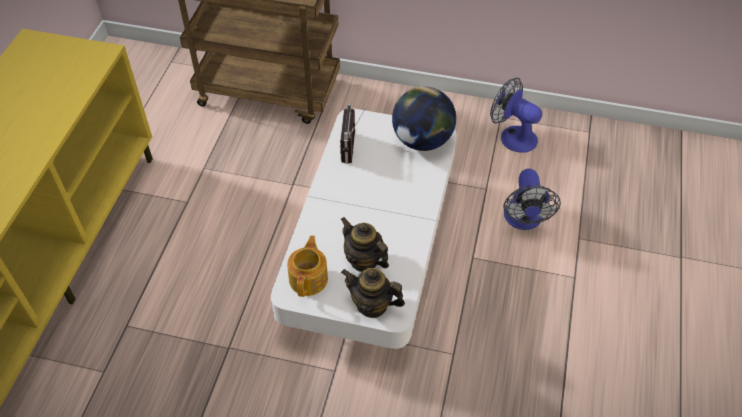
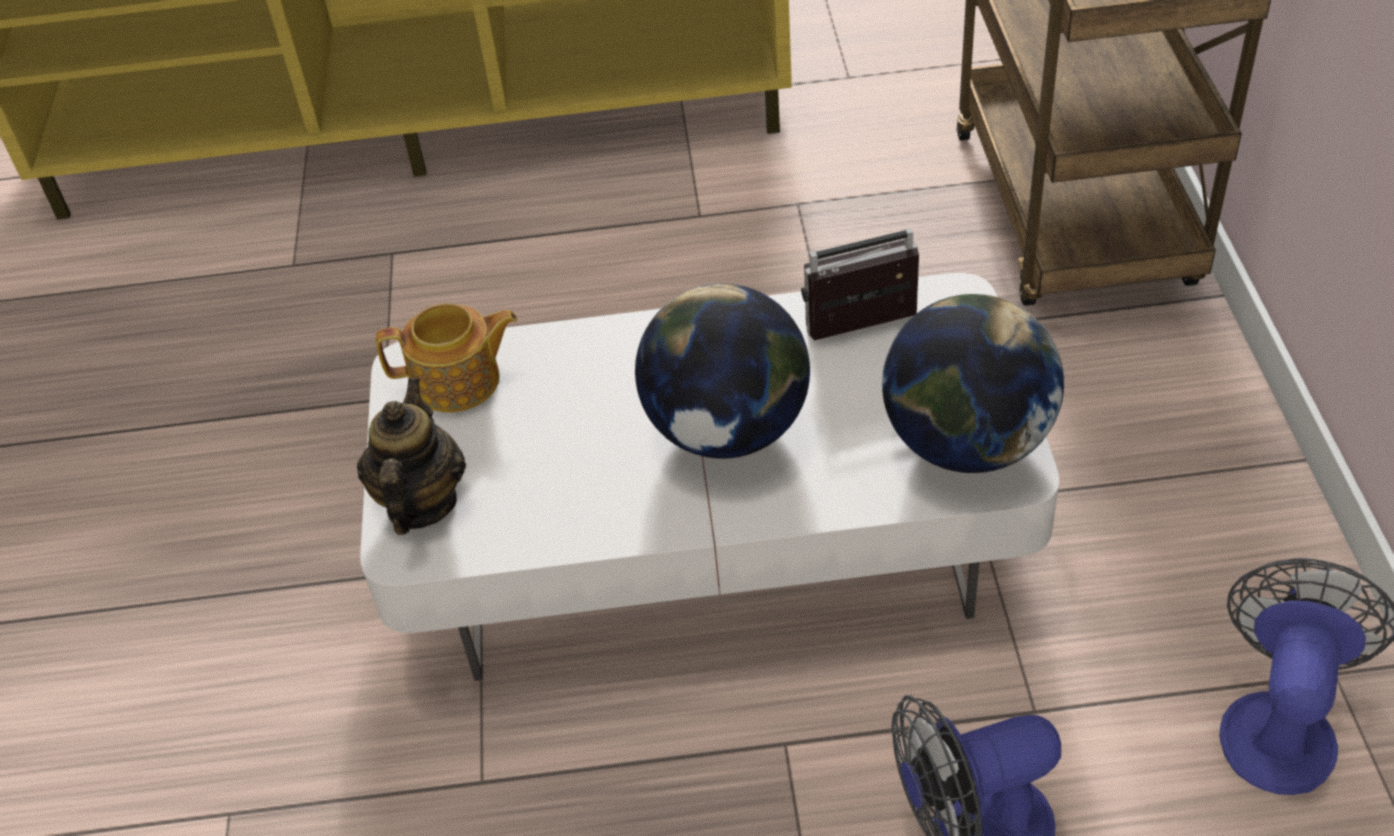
camera: 75 degrees right, 5 degrees down
(364, 260) = (539, 452): teapot -> none
(383, 201) = (727, 430): none -> globe

